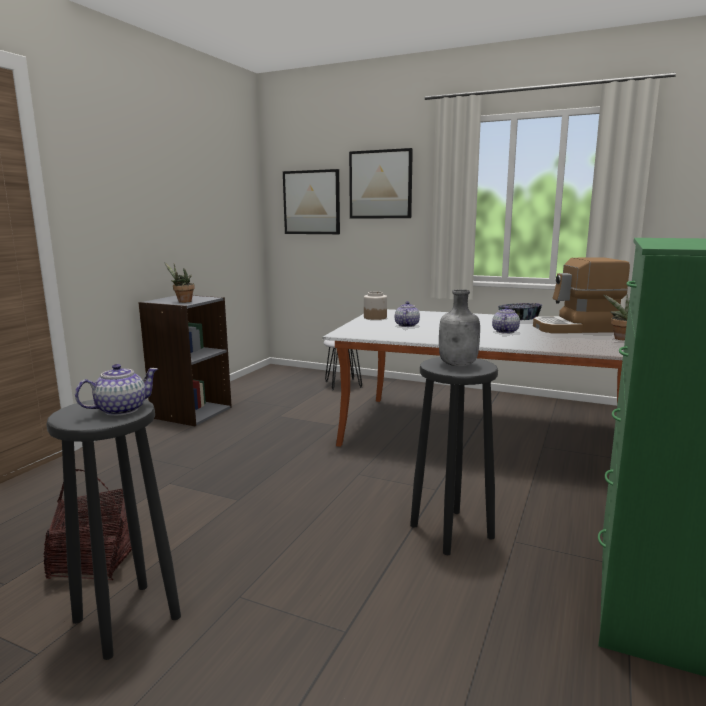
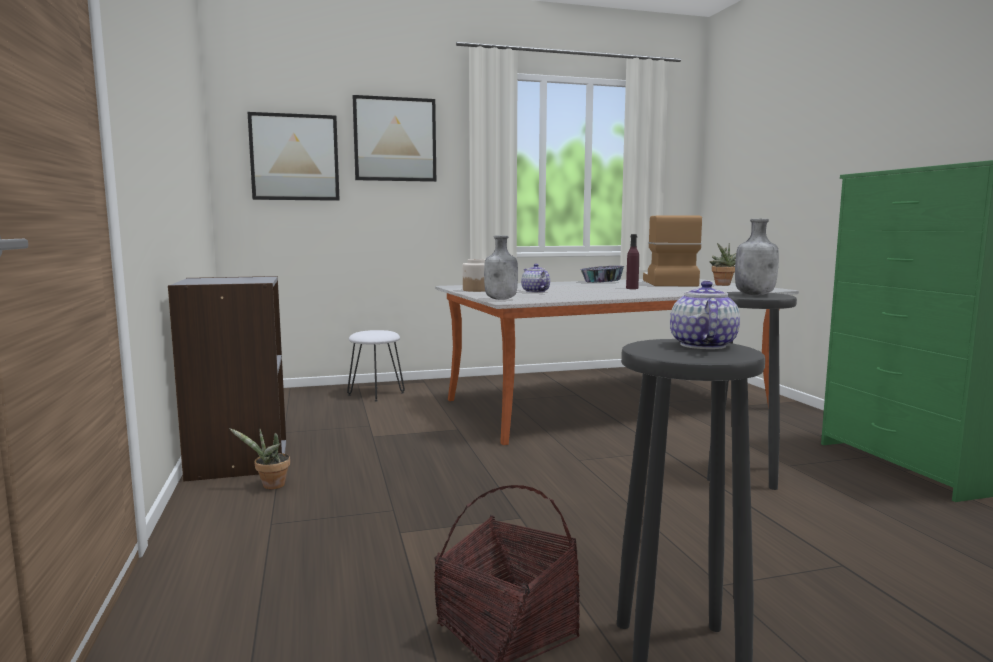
camera: 40 degrees left, 5 degrees down
(182, 301) = (242, 281): potted plant -> potted plant (270, 486)
(346, 331) = (501, 299): none -> grey bottle
(504, 331) = (632, 288): teapot -> purple bottle
(576, 328) = (668, 283): coffee machine -> coffee machine turned 135 degrees clockwise

